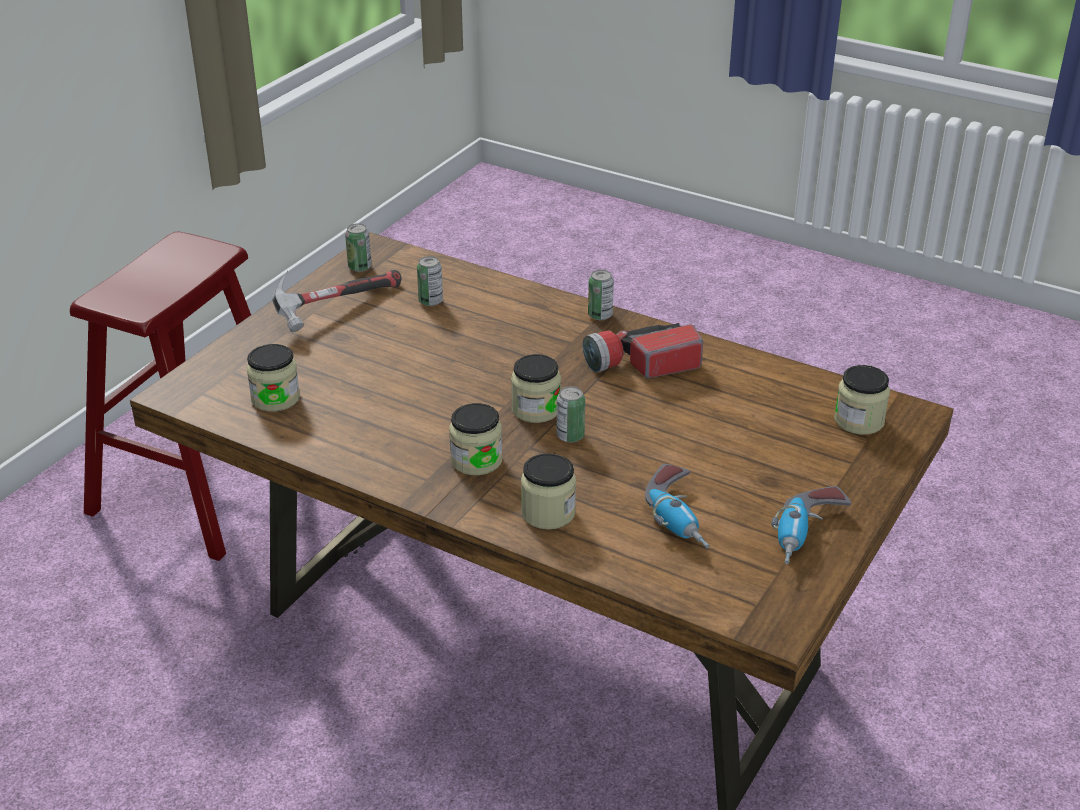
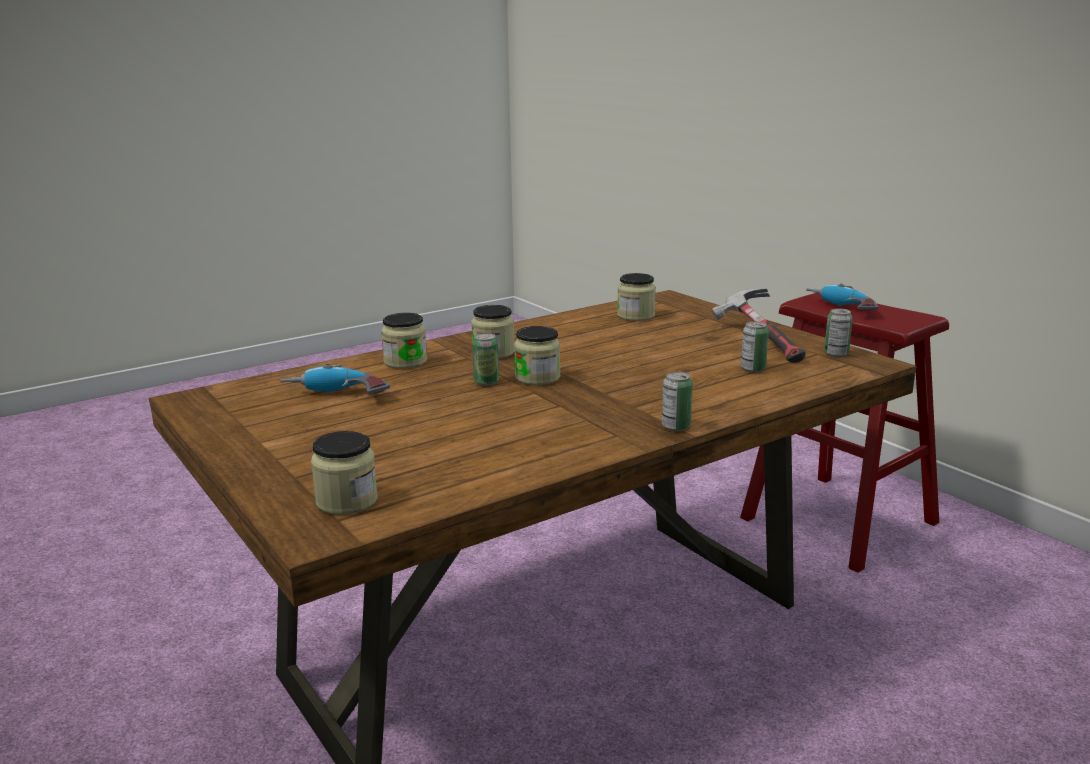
camera: 115 degrees right, 15 degrees down
(642, 364) = (564, 426): flashlight -> none
(808, 536) = (244, 431): power drill -> power drill (840, 308)

